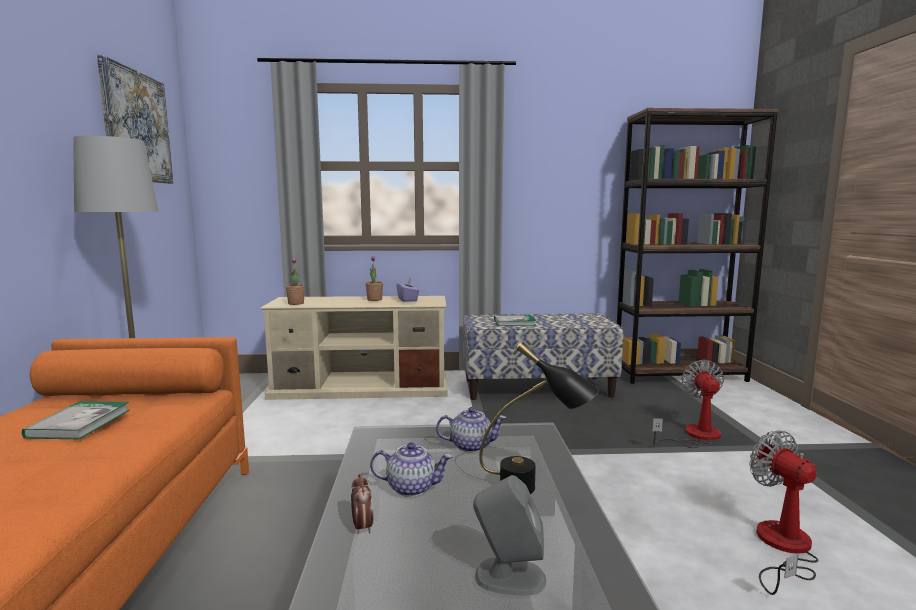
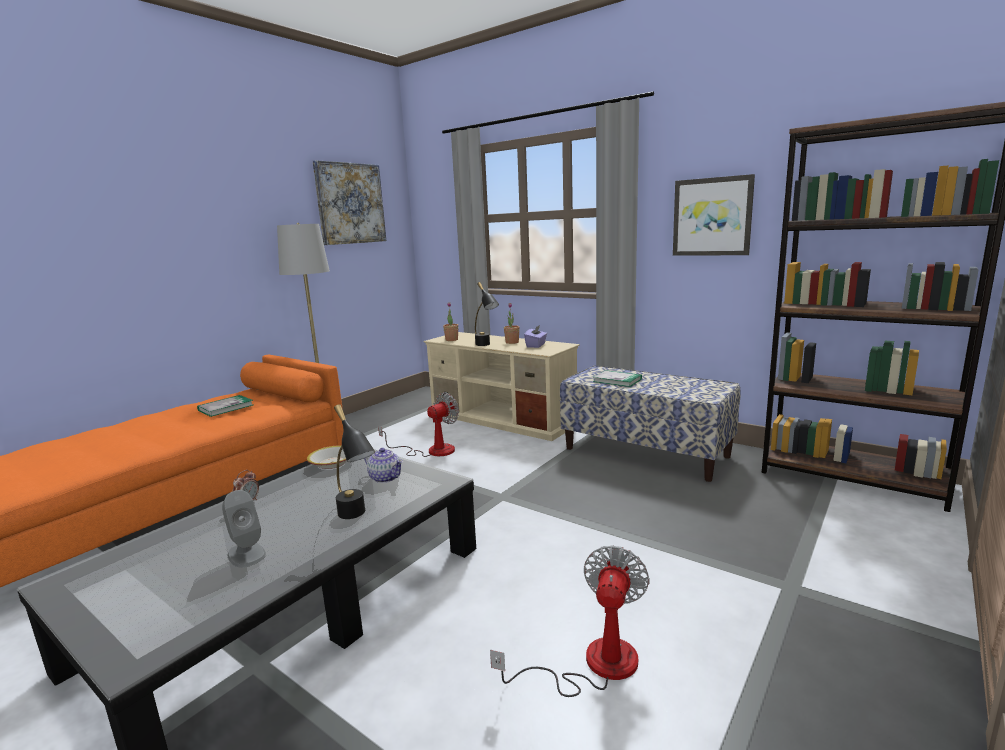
camera: 40 degrees right, 5 degrees up
(354, 304) = (485, 345): none -> black table lamp
(371, 451) = (332, 463): none -> bowl
(412, 487) = (306, 491): teapot -> none
(560, 176) = (712, 217): none -> picture
(694, 436) = (721, 545): fan -> fan (431, 450)

